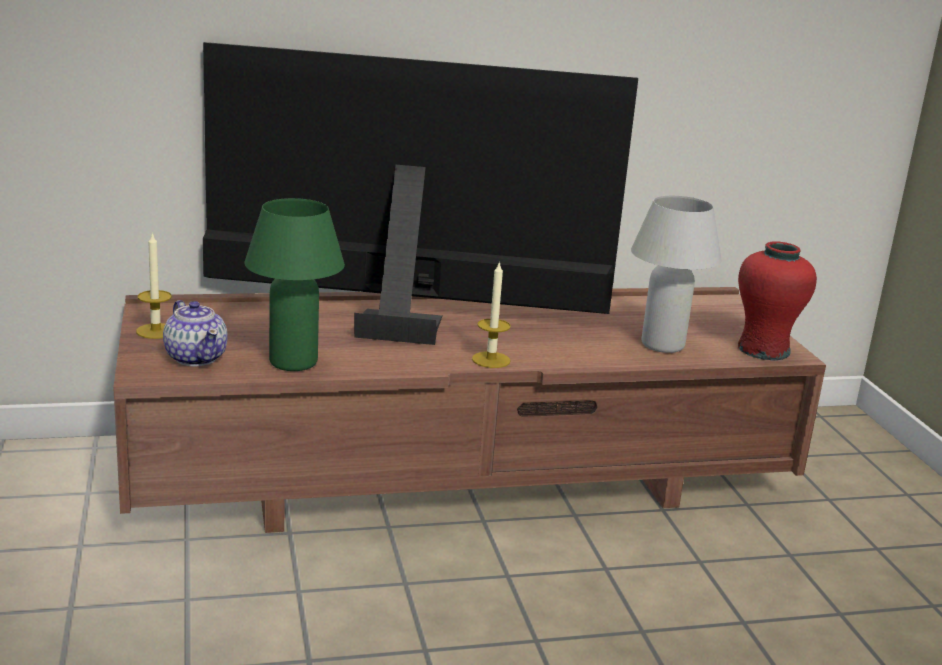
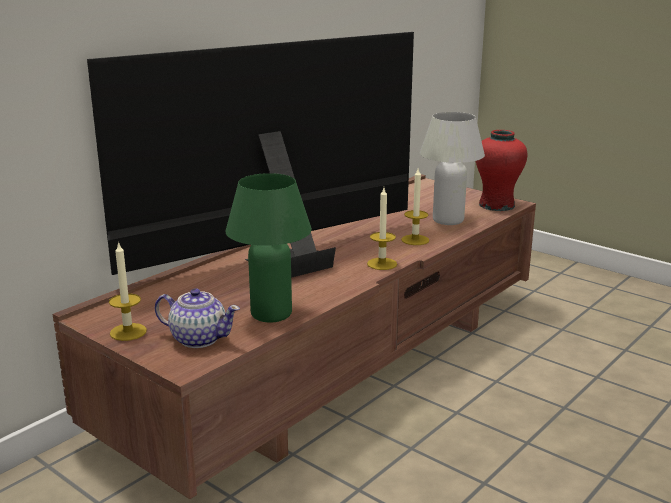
camera: 35 degrees left, 0 degrees up
(578, 351) = (415, 240): none -> candle

